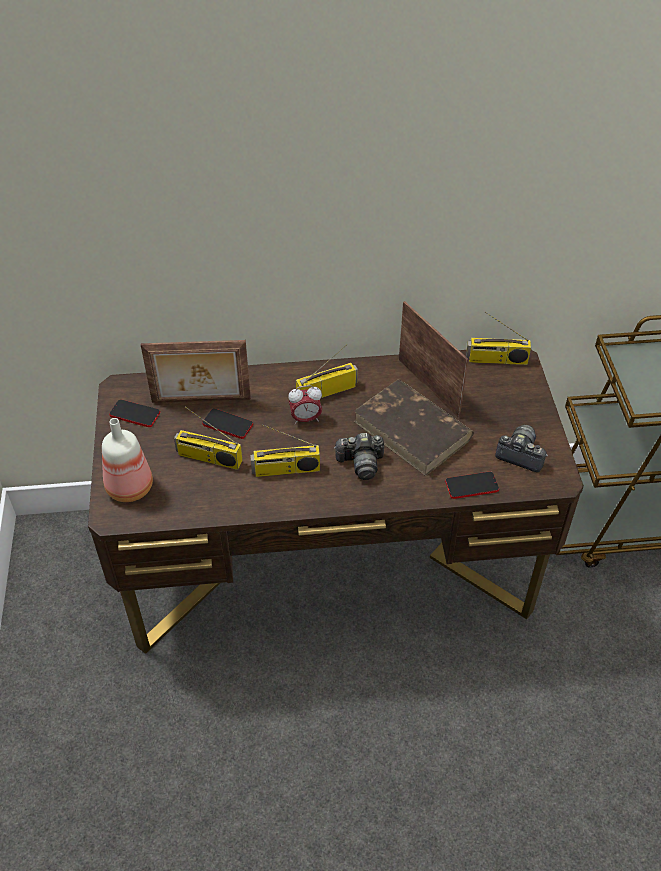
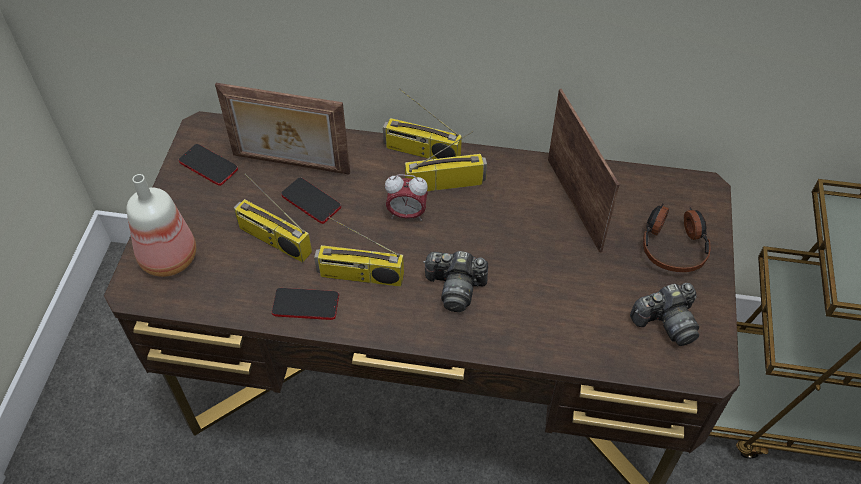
camera: 15 degrees right, 5 degrees up
(413, 430) = (536, 258): brown book -> none
(471, 486) = (588, 351): phone -> phone (305, 305)
(496, 360) = (673, 185): radio -> radio (421, 152)
(509, 401) = (673, 244): none -> headphones
(520, 455) = (666, 322): camera -> camera turned 120 degrees clockwise

